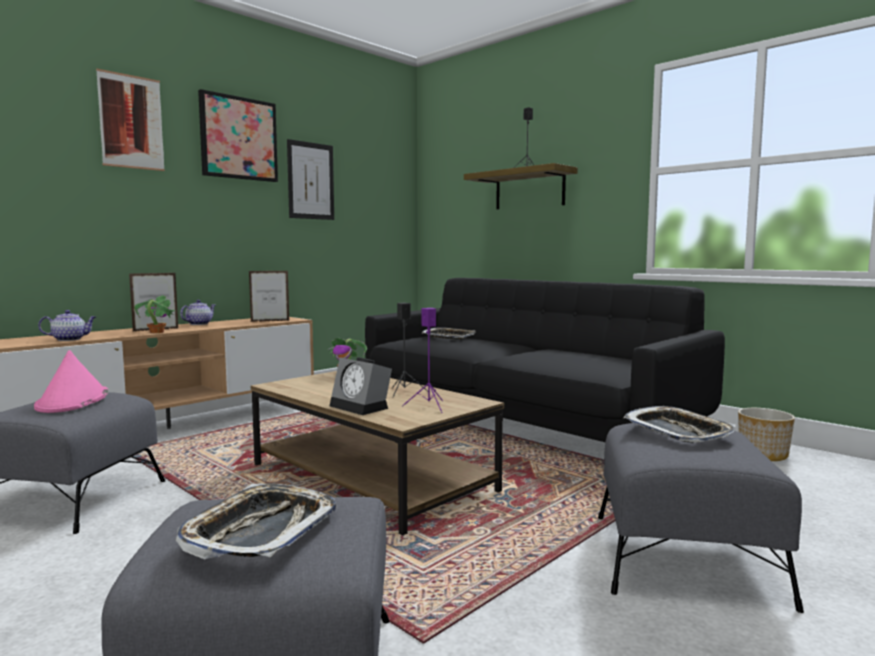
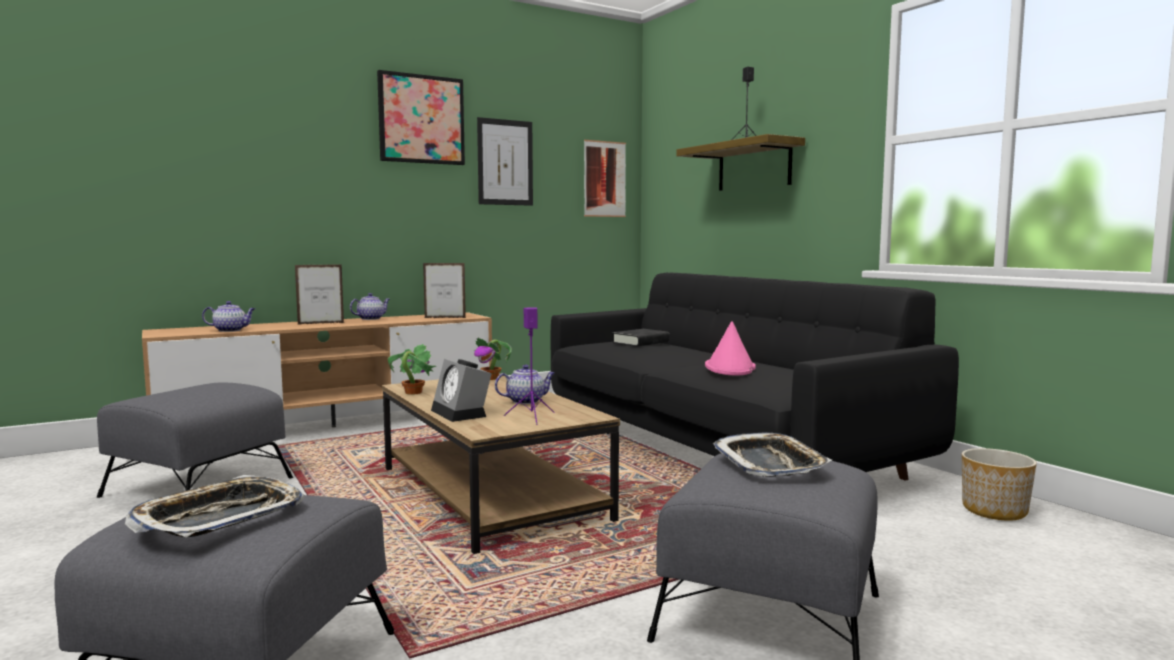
camera: 15 degrees right, 0 degrees up
(73, 401) = (202, 390): pink hat -> pink hat (730, 368)
(131, 122) = (305, 109): picture -> picture (604, 179)
(156, 332) = (317, 326): potted plant -> potted plant (412, 392)
(405, 392) = (526, 401): black speaker -> teapot
(449, 337) = (641, 342): tray -> black book

